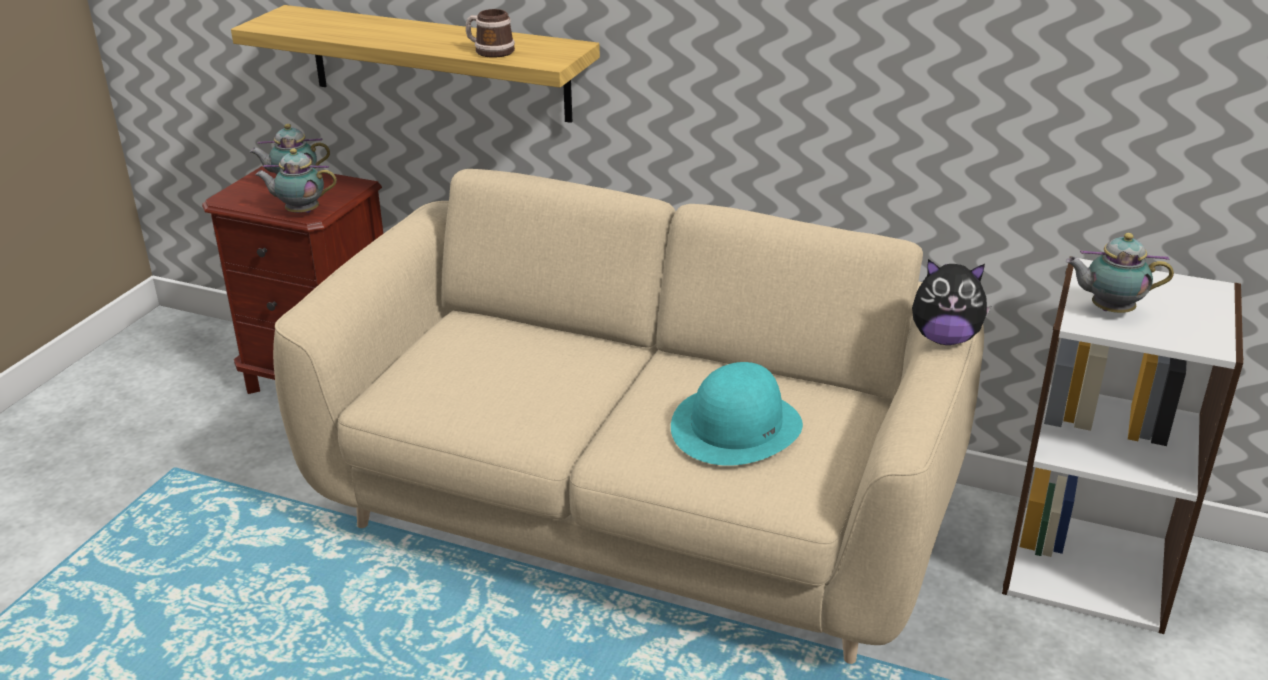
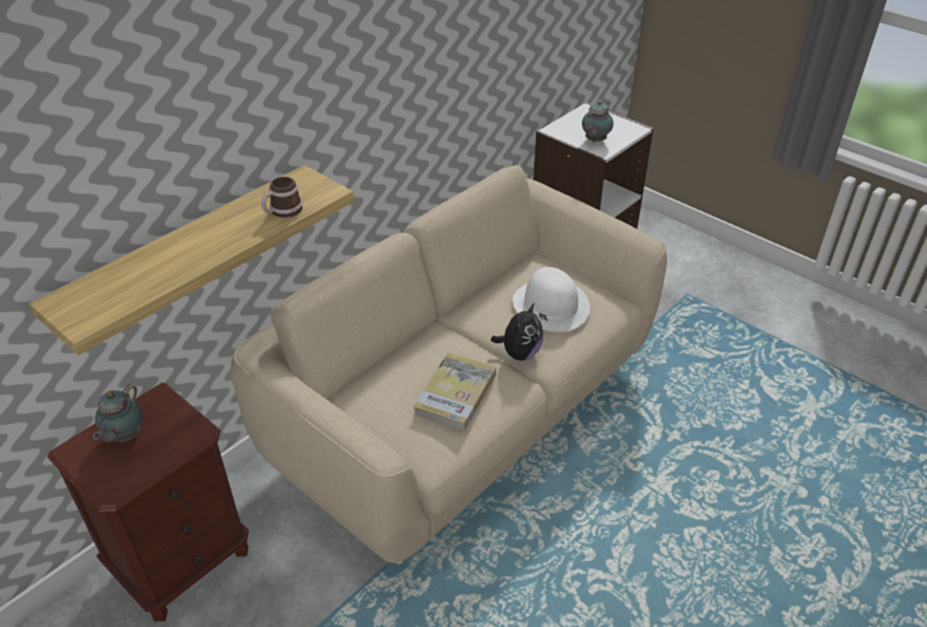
camera: 70 degrees left, 10 degrees up
(300, 212) = (186, 438): teapot -> none
(495, 385) = (455, 394): none -> book
(736, 426) = (550, 305): turquoise hat -> white hat
(944, 339) = (559, 199): plush toy -> plush toy (519, 353)

